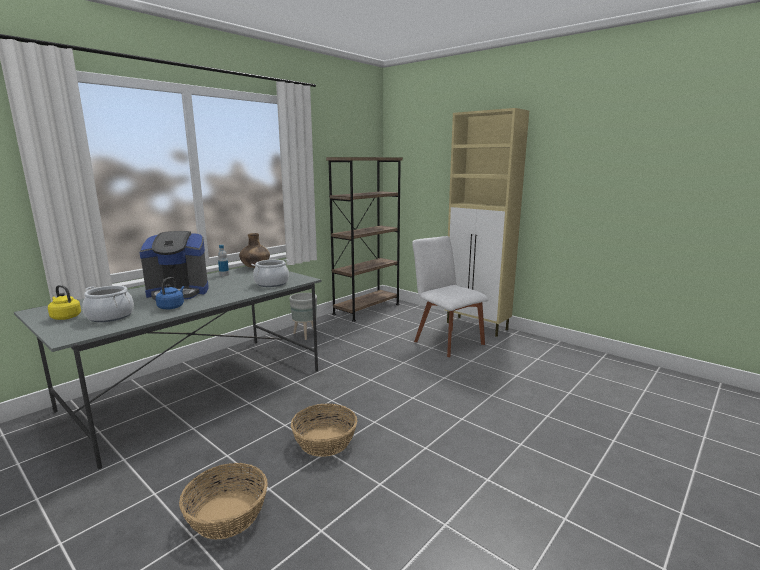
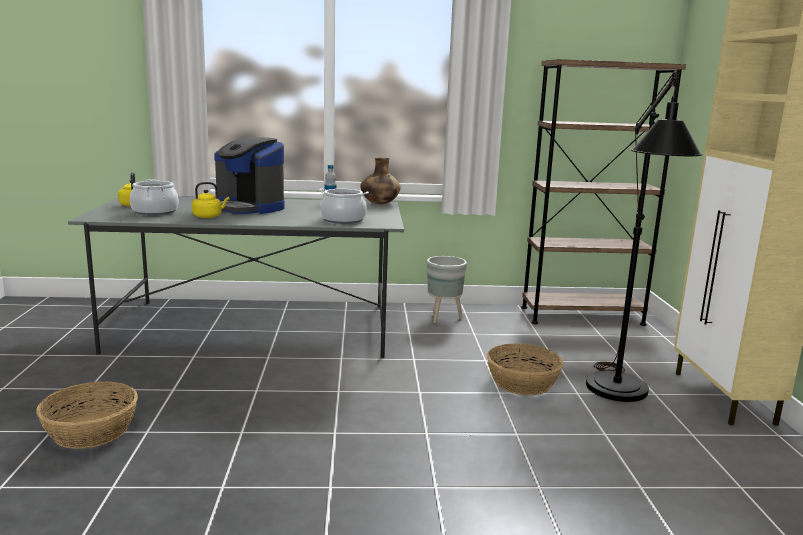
camera: 45 degrees right, 0 degrees up
(172, 307) = (209, 216): blue kettle -> yellow kettle
(324, 441) = (256, 422): basket -> basket (521, 383)
(446, 341) = (619, 396): white chair -> black floor lamp

